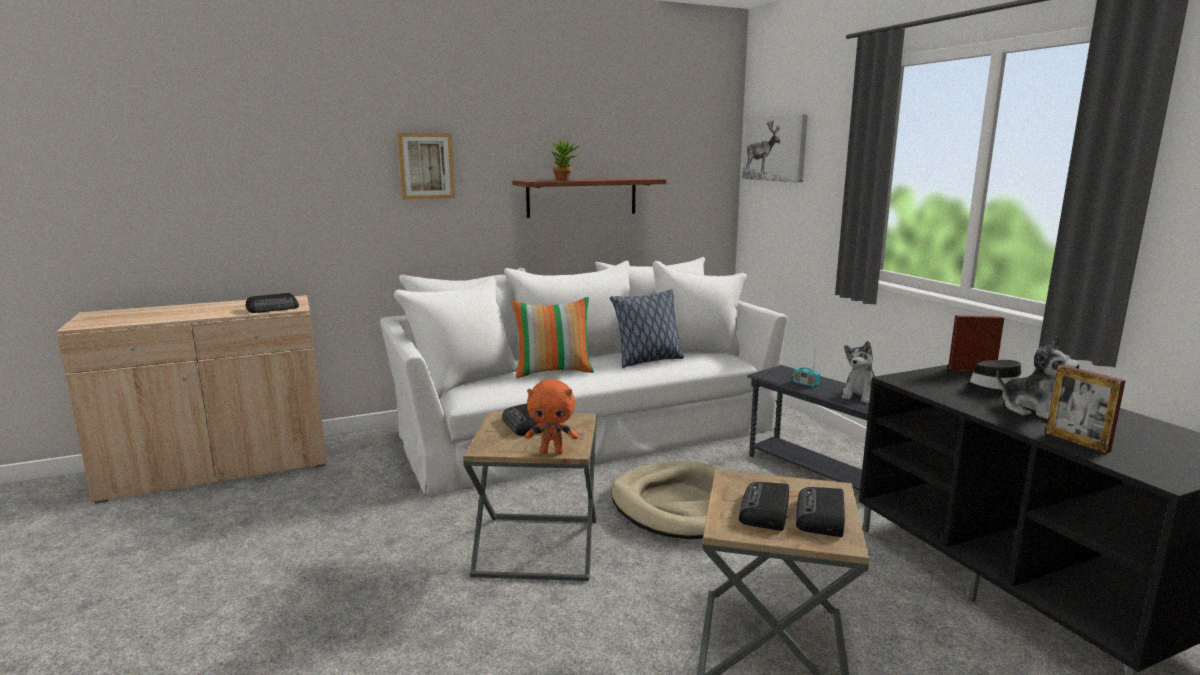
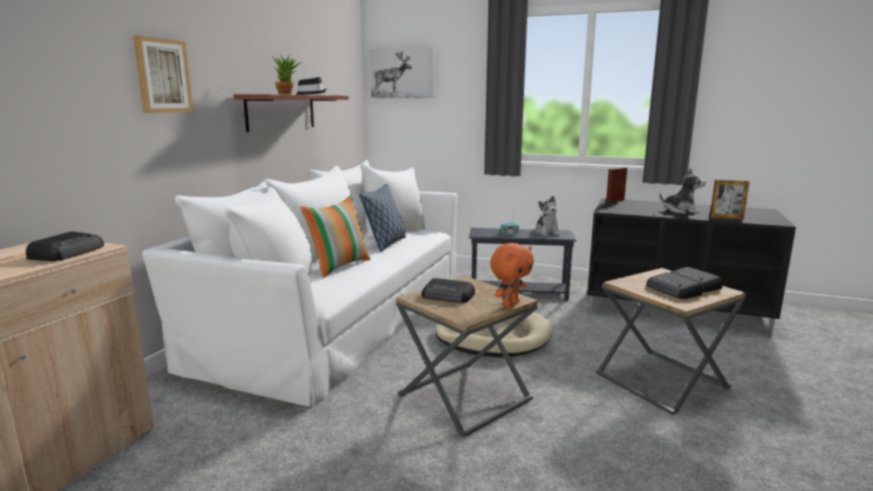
camera: 45 degrees left, 0 degrees up
(994, 388) = (645, 206): black hat -> black hat (310, 94)

